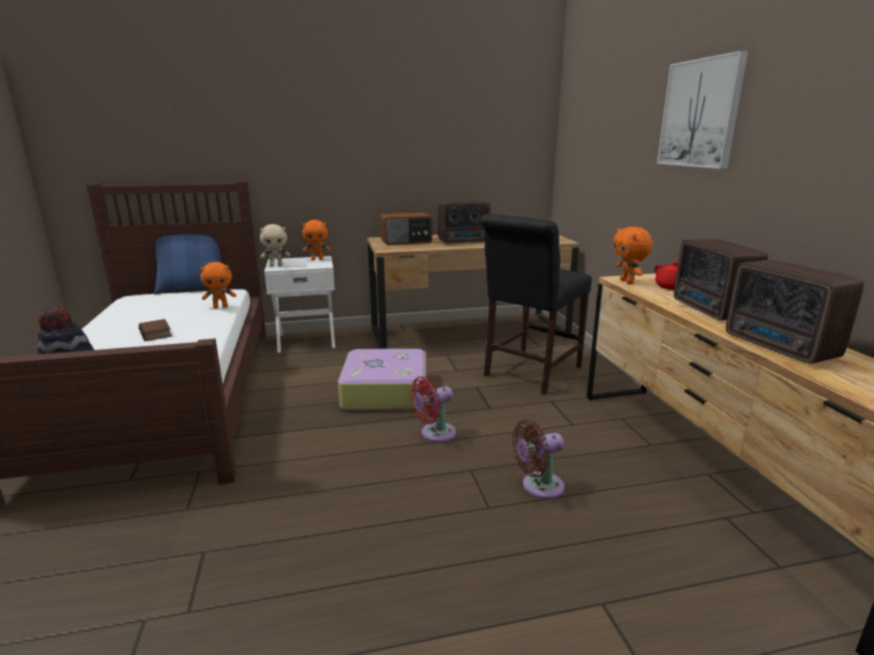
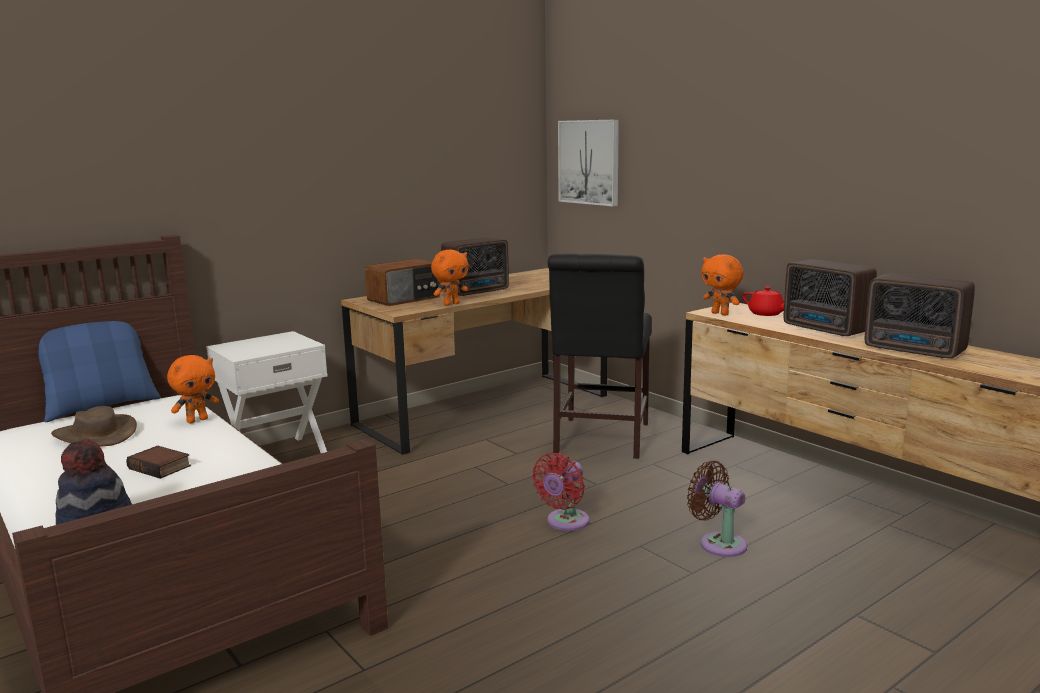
camera: 25 degrees left, 5 degrees down
(160, 306) = (95, 434): none -> brown hat
(276, 265) = (237, 352): beige plush toy -> none
(317, 259) = (282, 337): orange plush toy -> orange plush toy (451, 304)
(384, 391) = (456, 493): suitcase -> none
(538, 487) = (718, 543): brown fan -> brown fan turned 90 degrees clockwise
(700, 113) = (763, 136): picture -> picture (589, 162)

